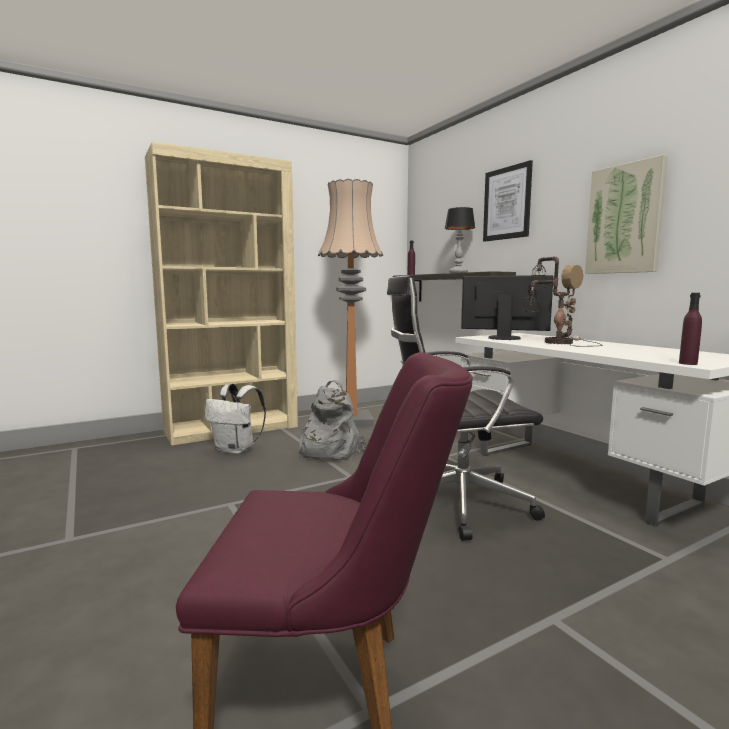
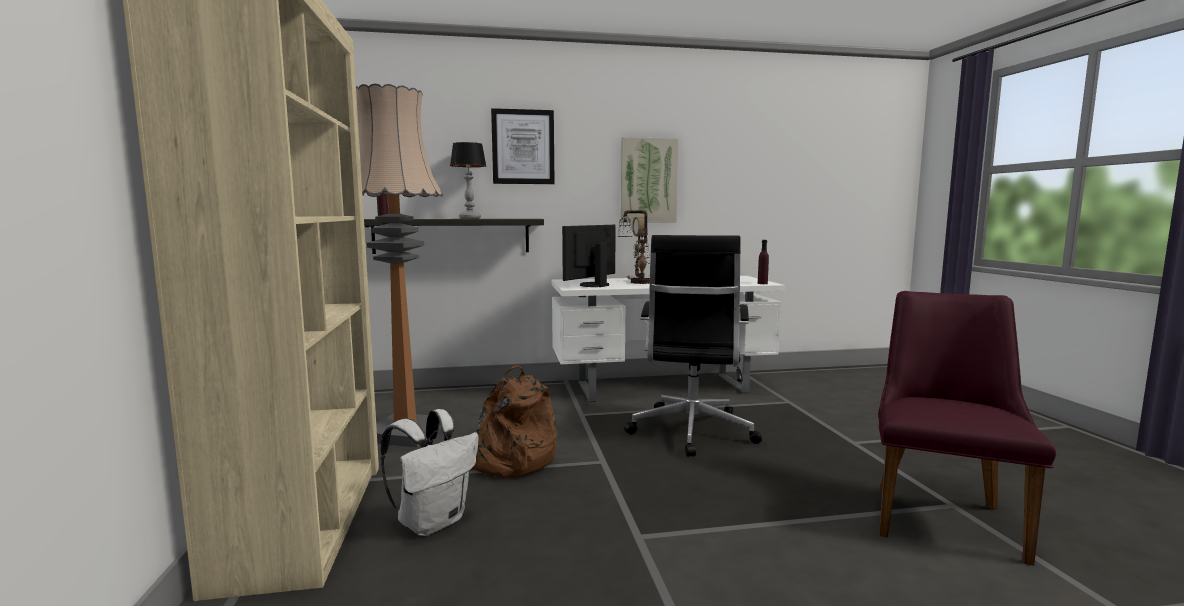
camera: 70 degrees left, 0 degrees up
(327, 451) = (509, 462): grey backpack -> brown backpack

